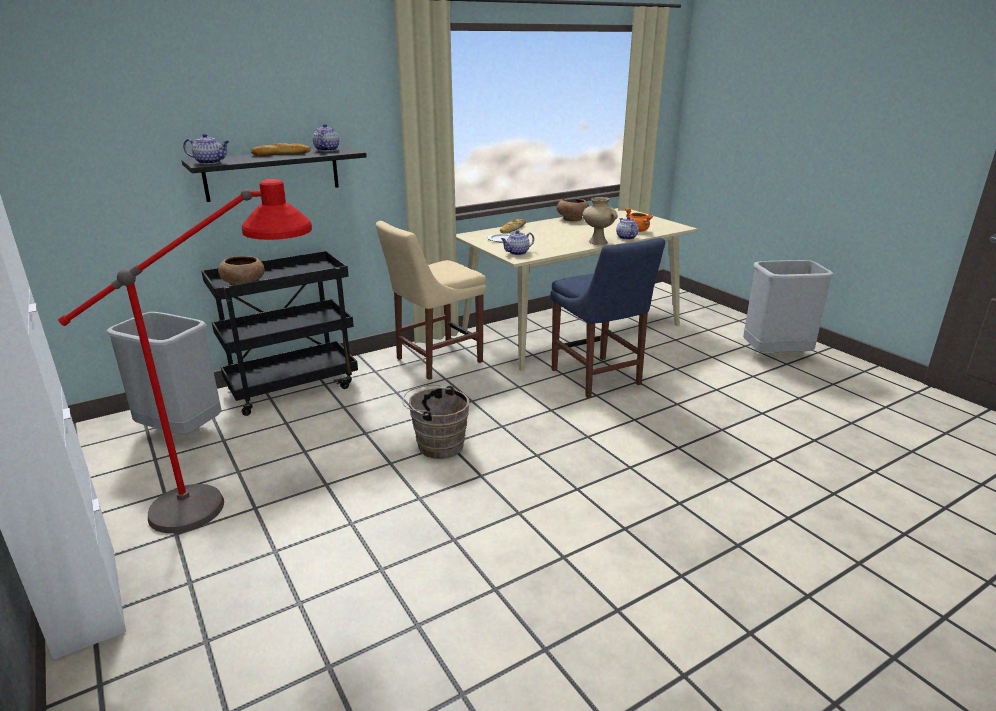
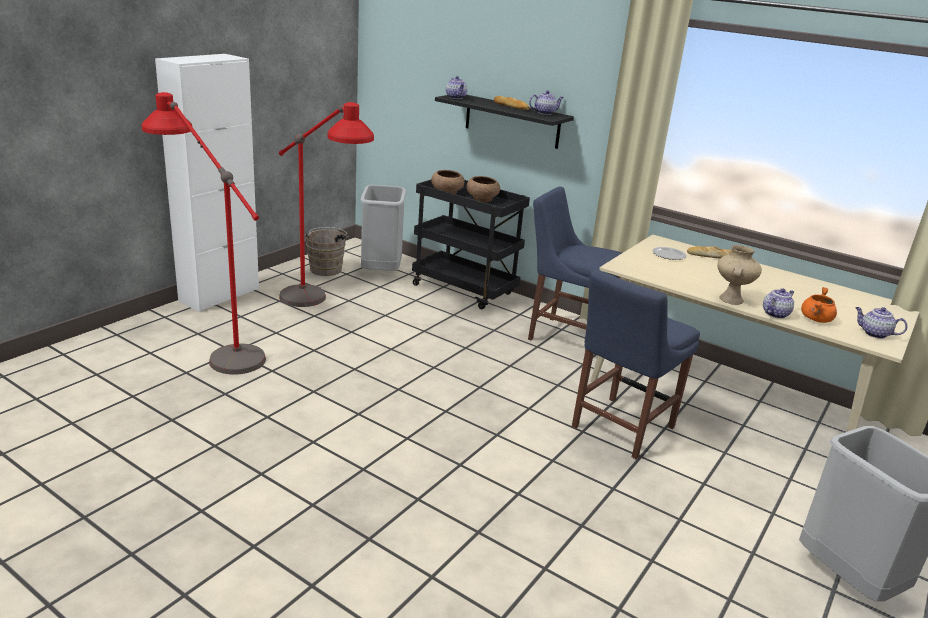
camera: 65 degrees right, 0 degrees up
(267, 622) = (216, 346): none -> red floor lamp
(435, 361) = (564, 336): beige chair -> blue chair
(437, 445) = (428, 362): brown bucket -> brown bucket (326, 268)
(517, 253) = (634, 265): teapot -> teapot (874, 334)
(572, 219) = (803, 281): brown bowl -> brown bowl (482, 199)

